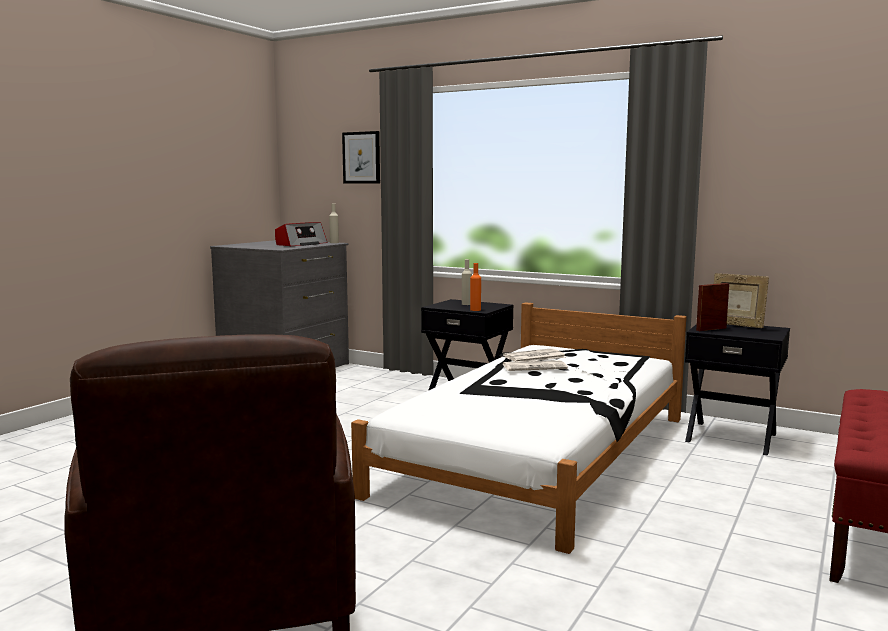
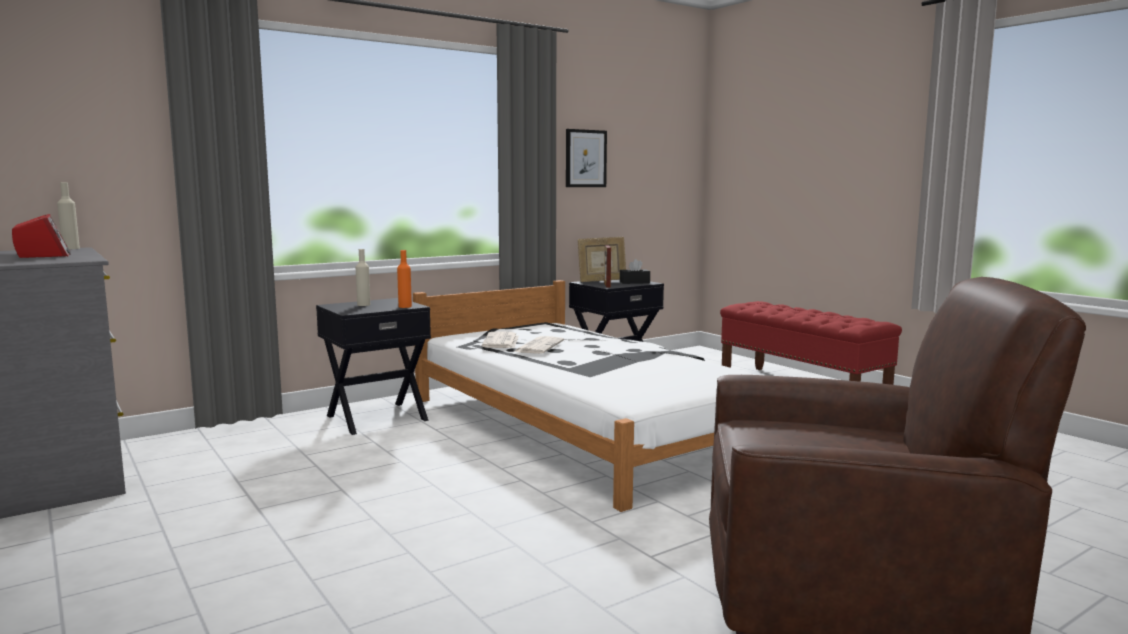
camera: 65 degrees left, 0 degrees up
(361, 157) = (107, 108): picture -> picture (585, 158)
(757, 333) = (634, 282): none -> black tissue box

